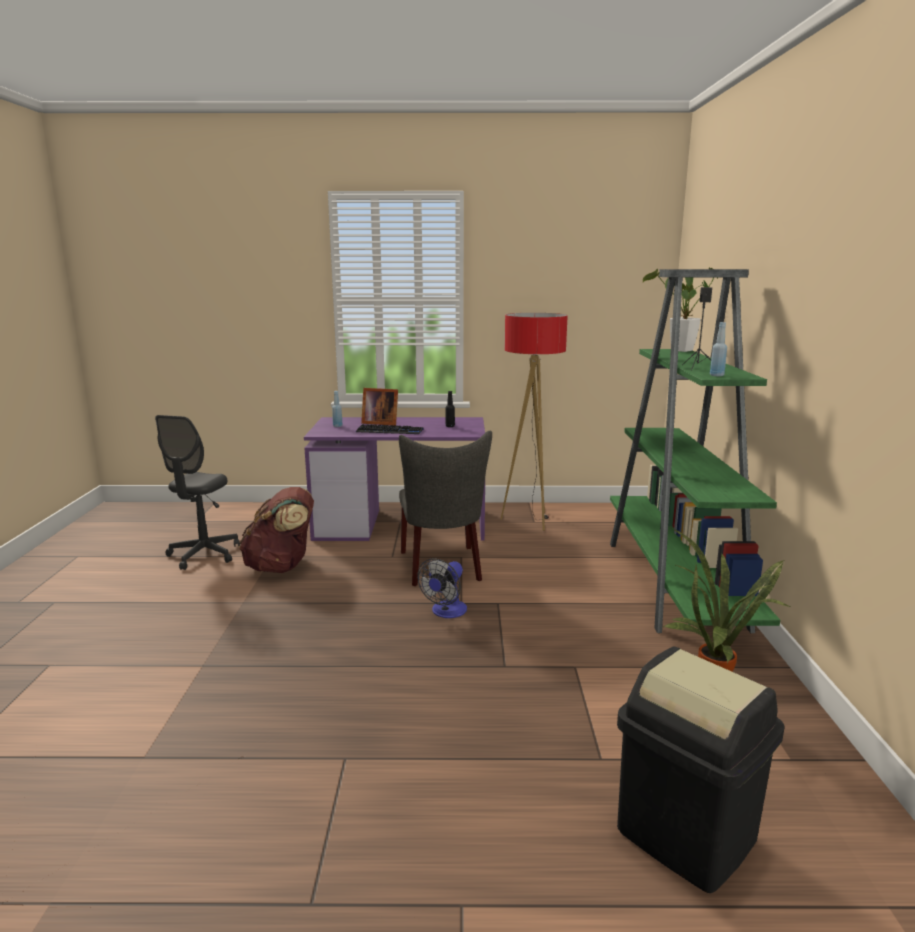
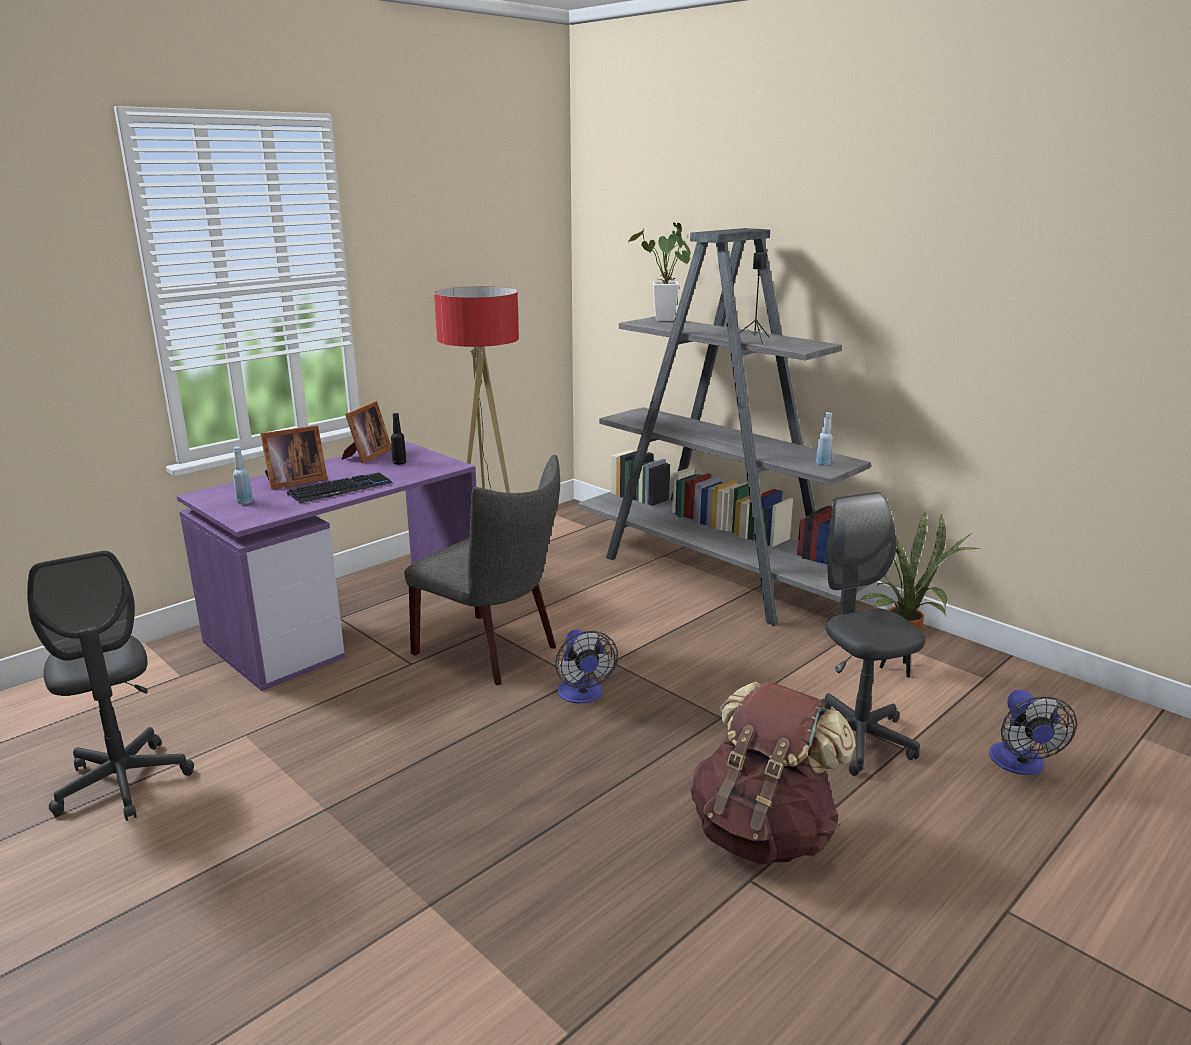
camera: 45 degrees left, 5 degrees up
(282, 566) = (288, 740): brown backpack -> brown backpack (763, 833)
(443, 419) = (366, 456): none -> picture frame
(574, 731) = (856, 739): none -> grey office chair
(674, 584) = (717, 576): green bookcase -> grey bookcase
(686, 834) = (1020, 765): black trash can -> fan
(716, 375) = (801, 347): blue bottle -> blue bottle (822, 464)

